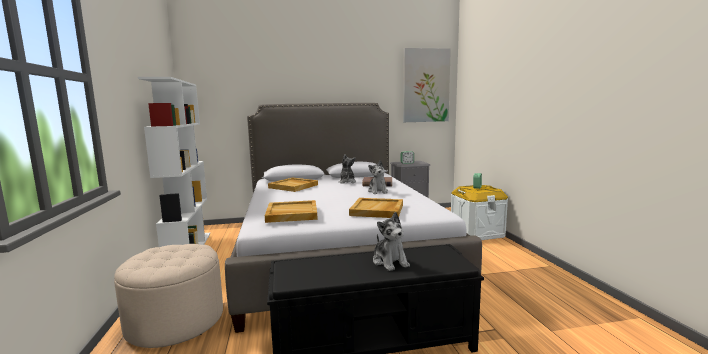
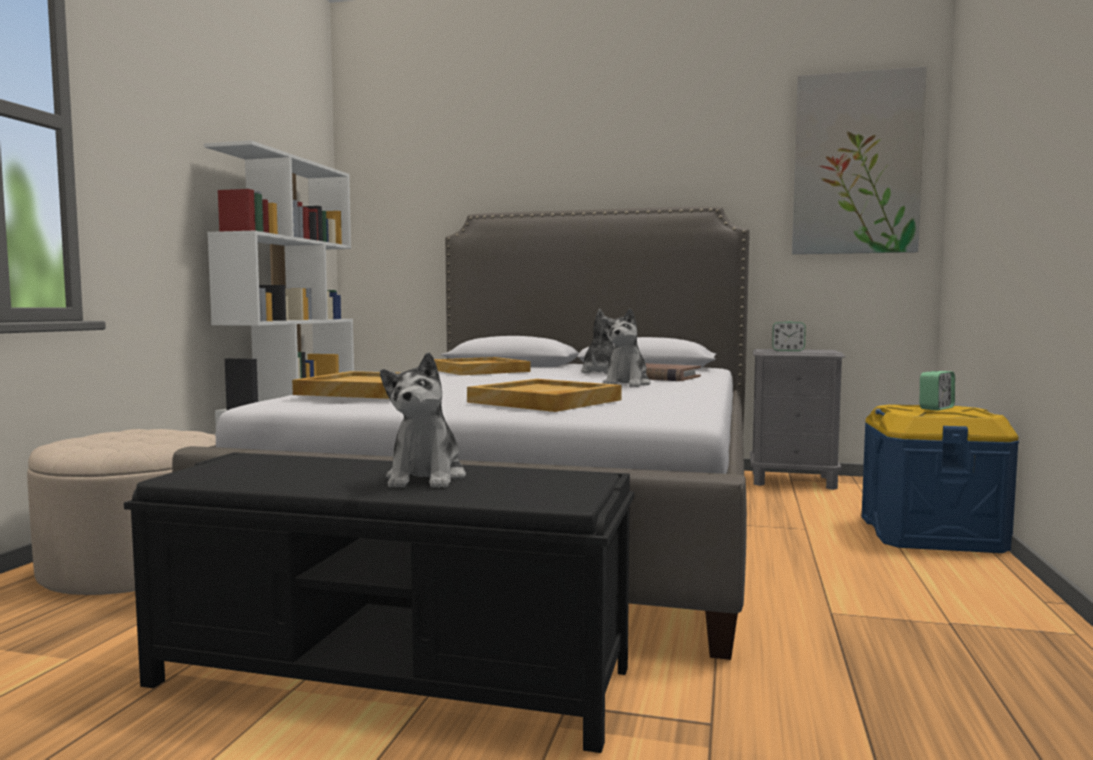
camera: 25 degrees right, 5 degrees down
(476, 233) = (930, 534): white storage box -> blue storage box

